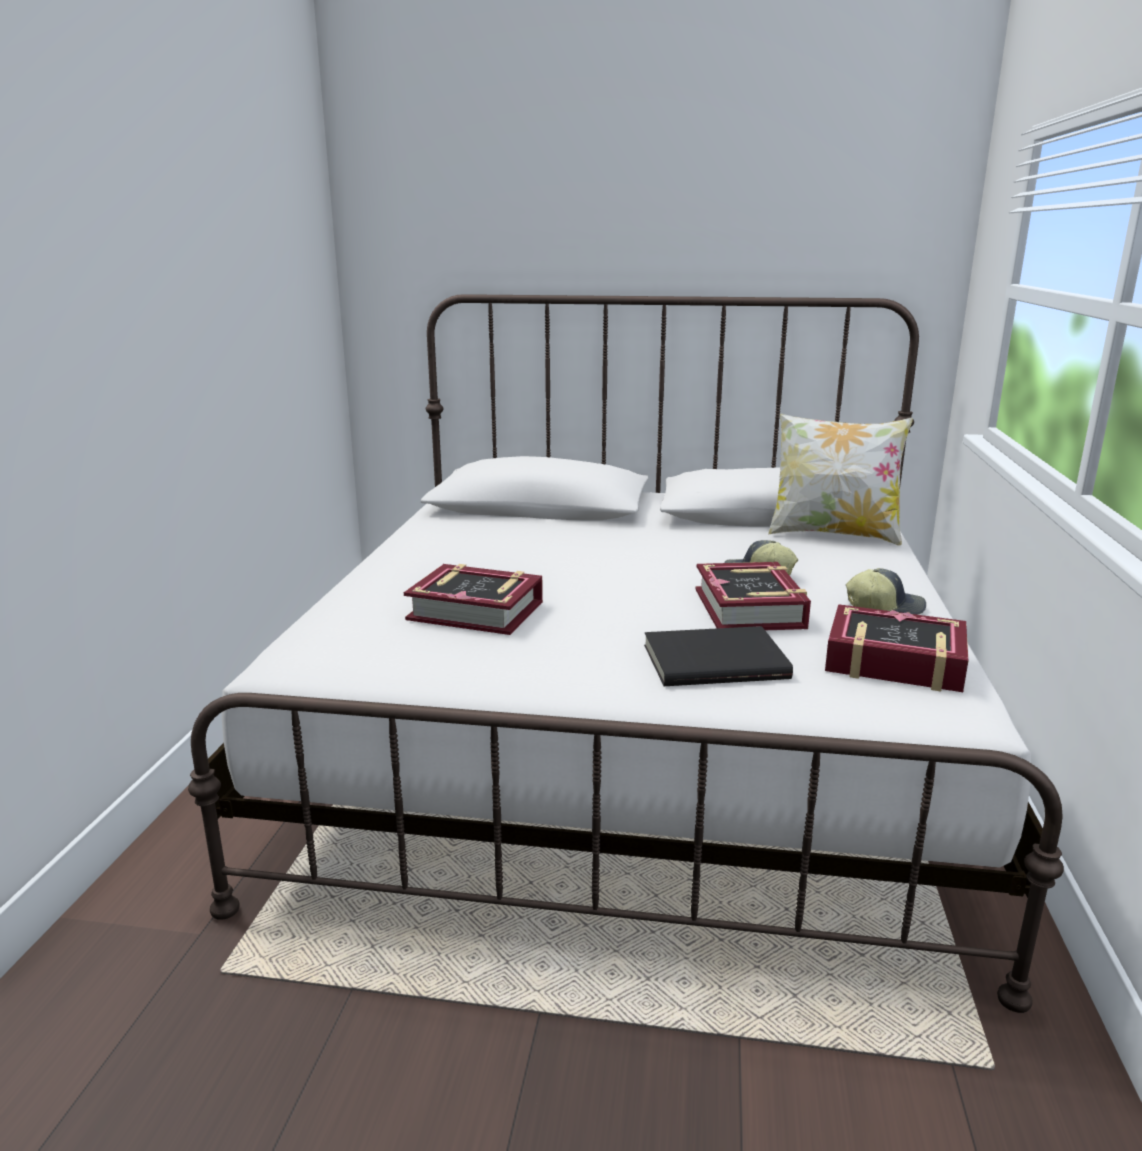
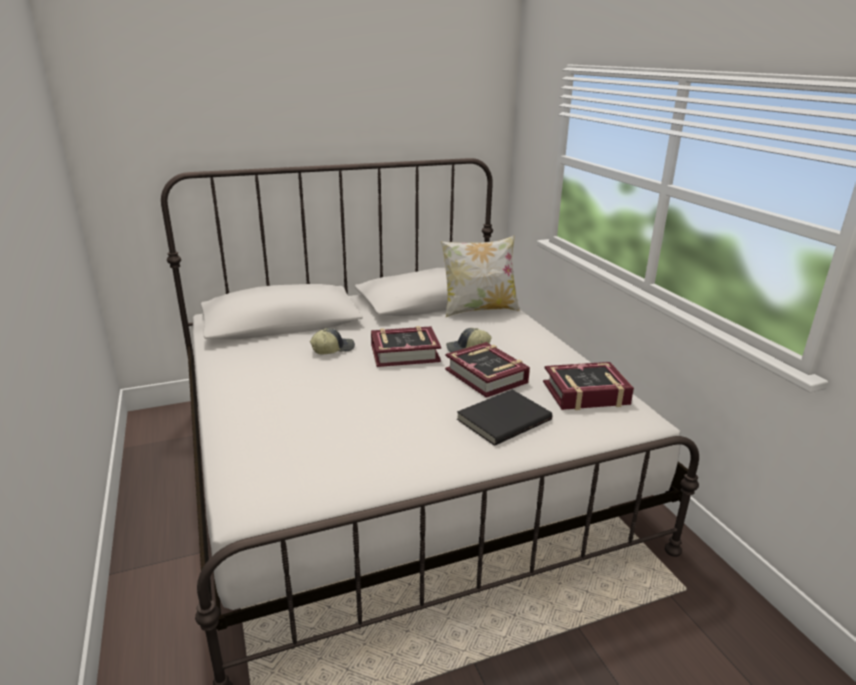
camera: 30 degrees left, 5 degrees up
(476, 611) = (330, 421): book -> book (405, 353)
(884, 606) = (549, 357): cap -> cap (332, 349)

